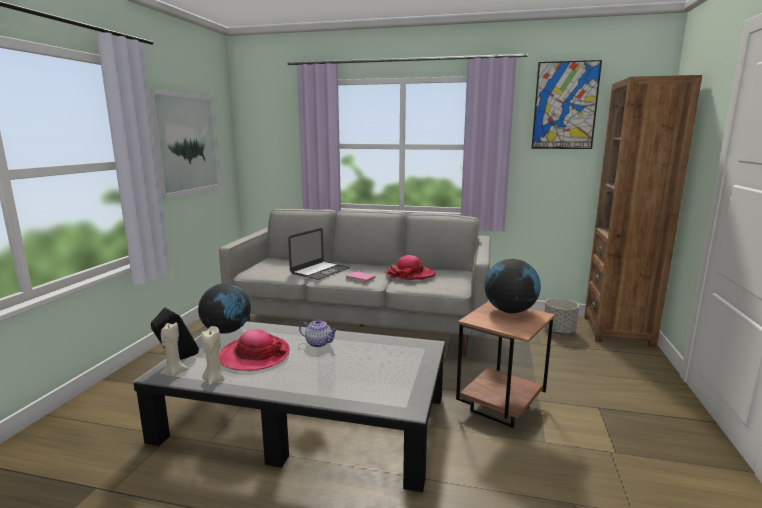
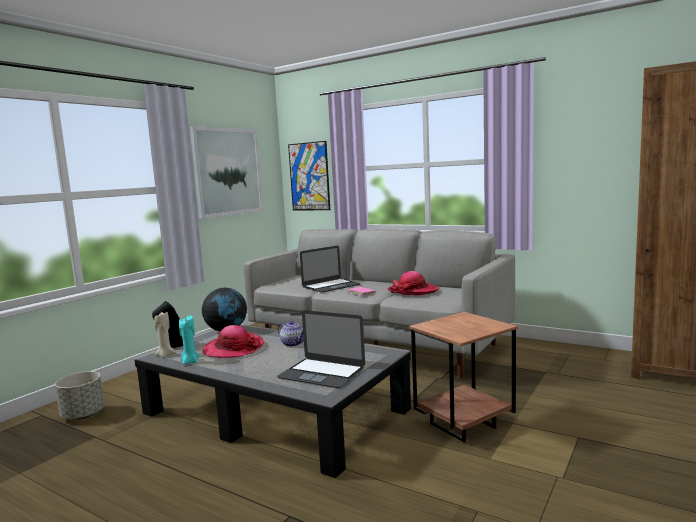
camera: 20 degrees right, 5 degrees down
(214, 380) = (190, 362): beige candle -> turquoise candle
(381, 379) = (322, 373): none -> laptop
(510, 311) = (471, 321): globe -> none
(559, 331) = (592, 364): grey planter -> grey planter (83, 415)
(565, 106) = (596, 108): picture -> picture (309, 176)

